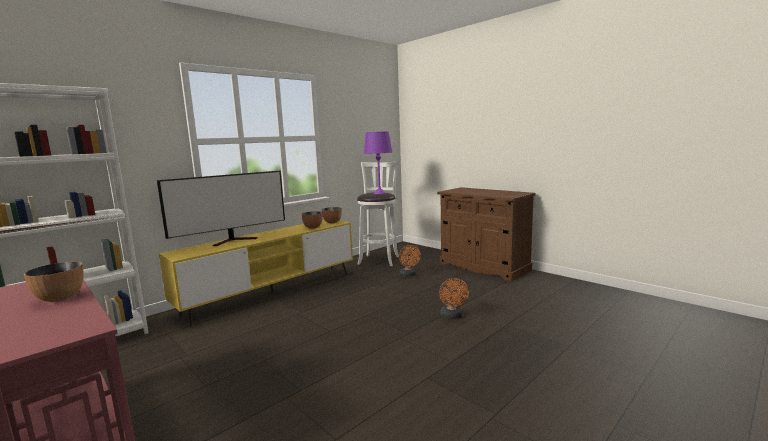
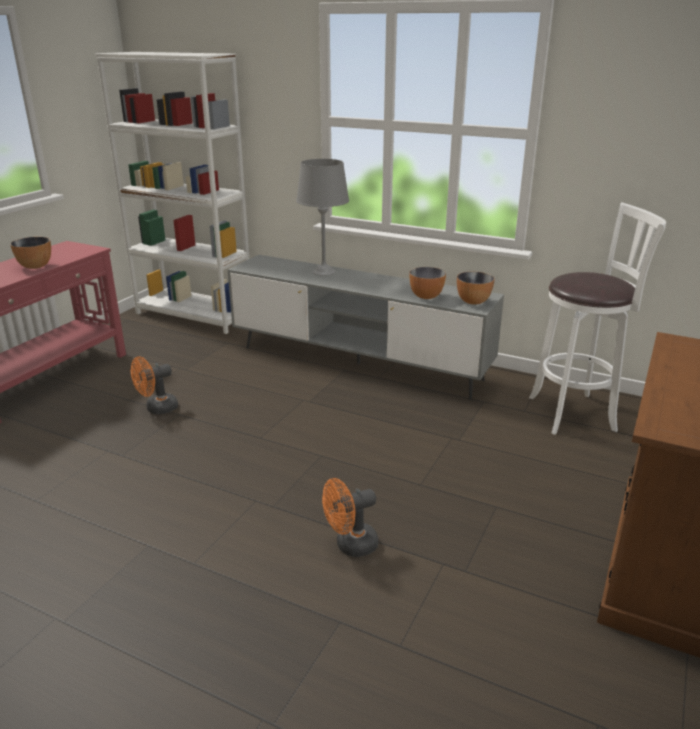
camera: 70 degrees right, 15 degrees up
(235, 240) = (324, 271): television -> grey table lamp
(272, 293) = (358, 363): yellow tv stand -> grey tv stand
(379, 193) = (598, 283): purple table lamp -> none
(408, 275) = (519, 463): orange fan -> orange fan (157, 409)

